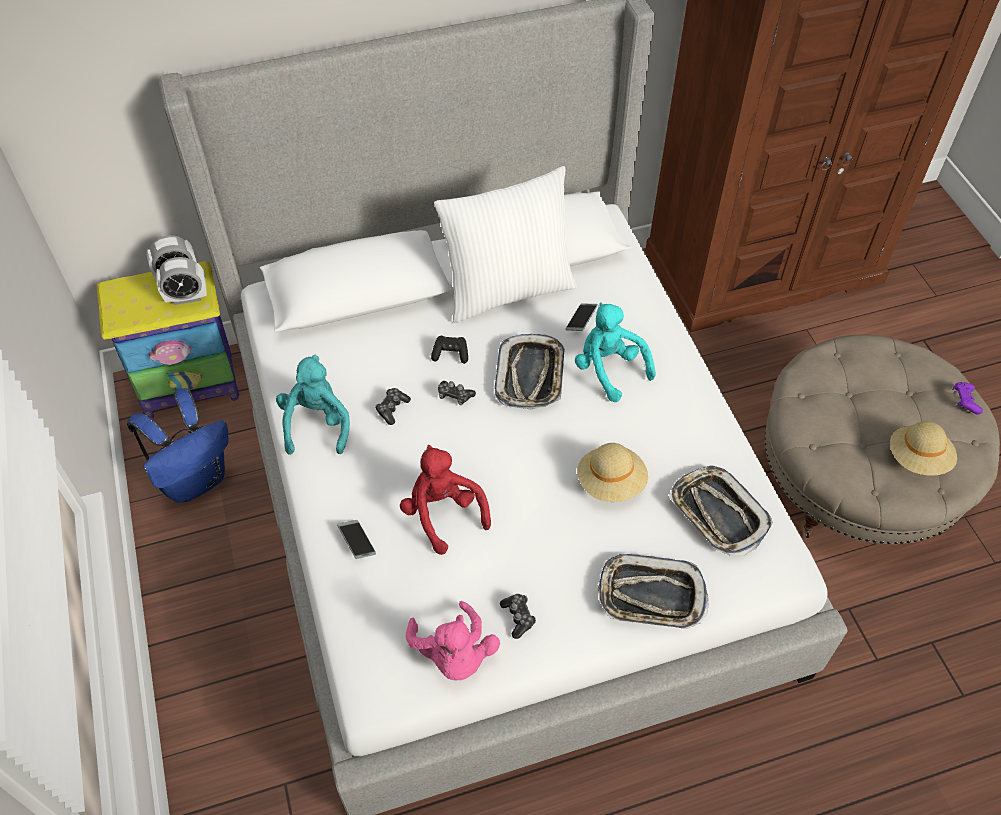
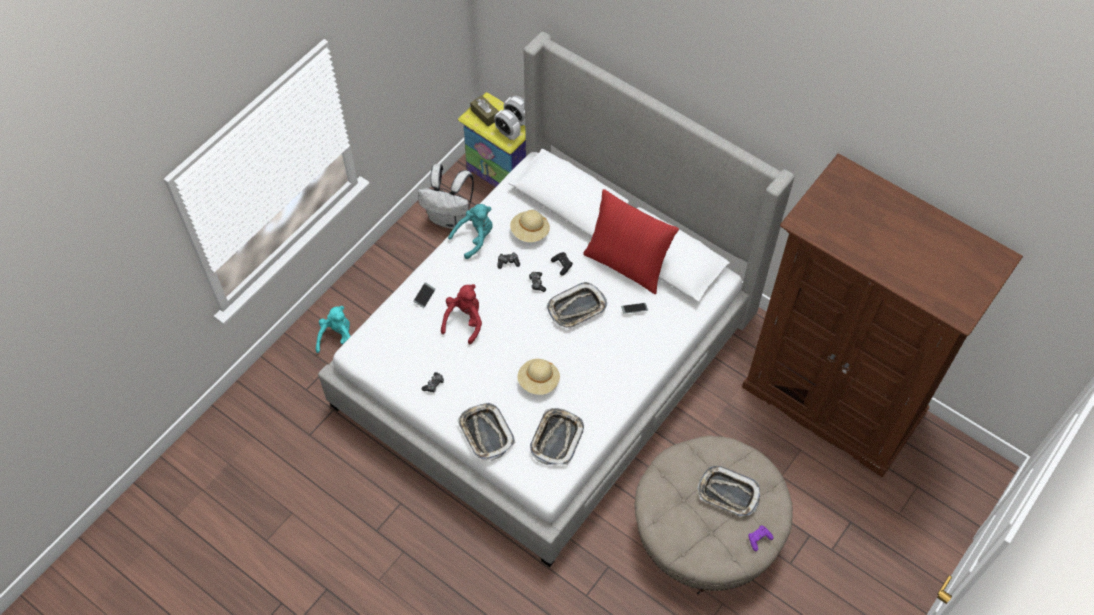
camera: 55 degrees right, 5 degrees up
(131, 304) = (485, 114): none -> brown tissue box
(195, 479) = (450, 218): blue backpack -> white backpack
(454, 655) = (396, 370): pink plush toy -> none
(507, 289) = (627, 264): white pillow -> red pillow
(609, 369) = (610, 341): turquoise plush toy -> turquoise plush toy (337, 339)
(884, 394) = (728, 493): none -> tray
(918, 459) = (693, 531): beige hat -> beige hat (530, 232)

